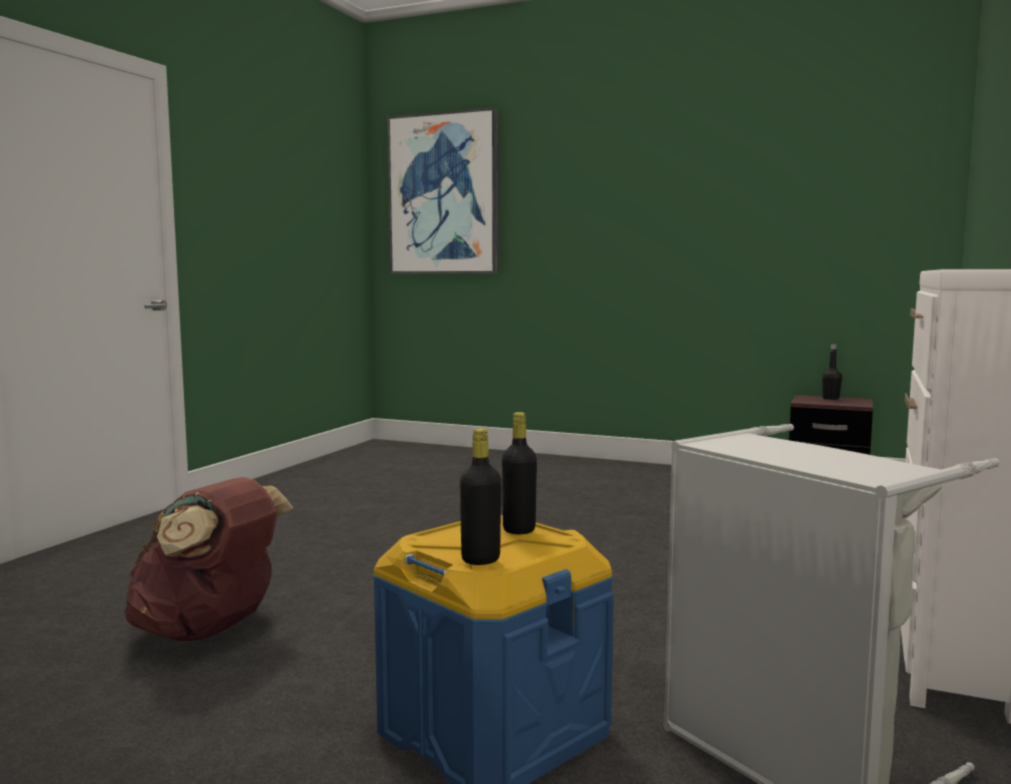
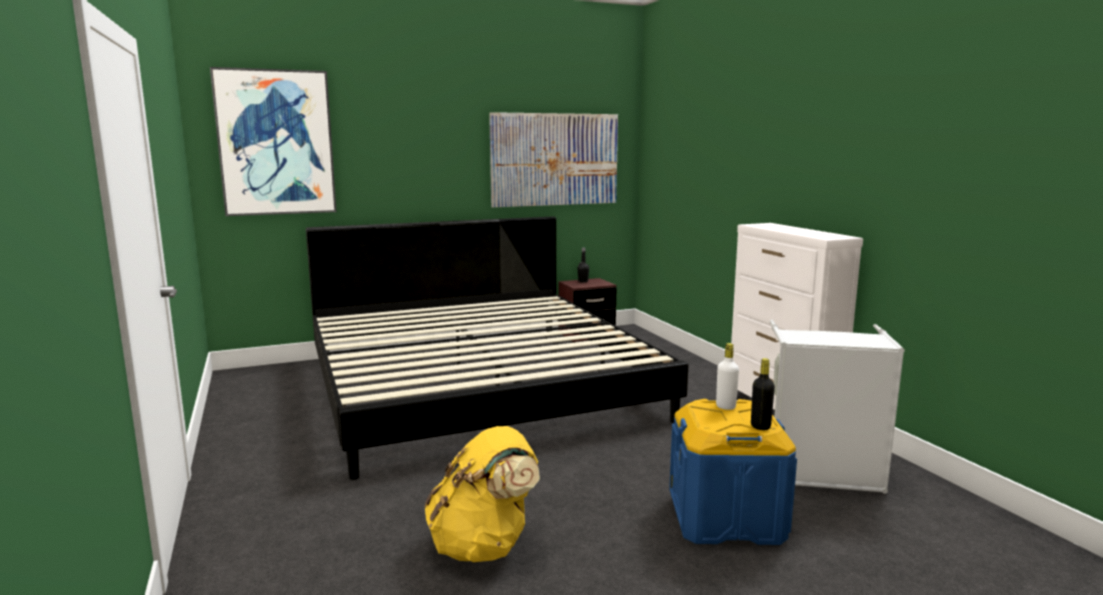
camera: 45 degrees left, 5 degrees up
(209, 630) = (484, 546): brown backpack -> yellow backpack
(519, 530) = (725, 407): black bottle -> white bottle
(555, 502) = (477, 387): none -> bed
(798, 206) = (555, 159): none -> picture

